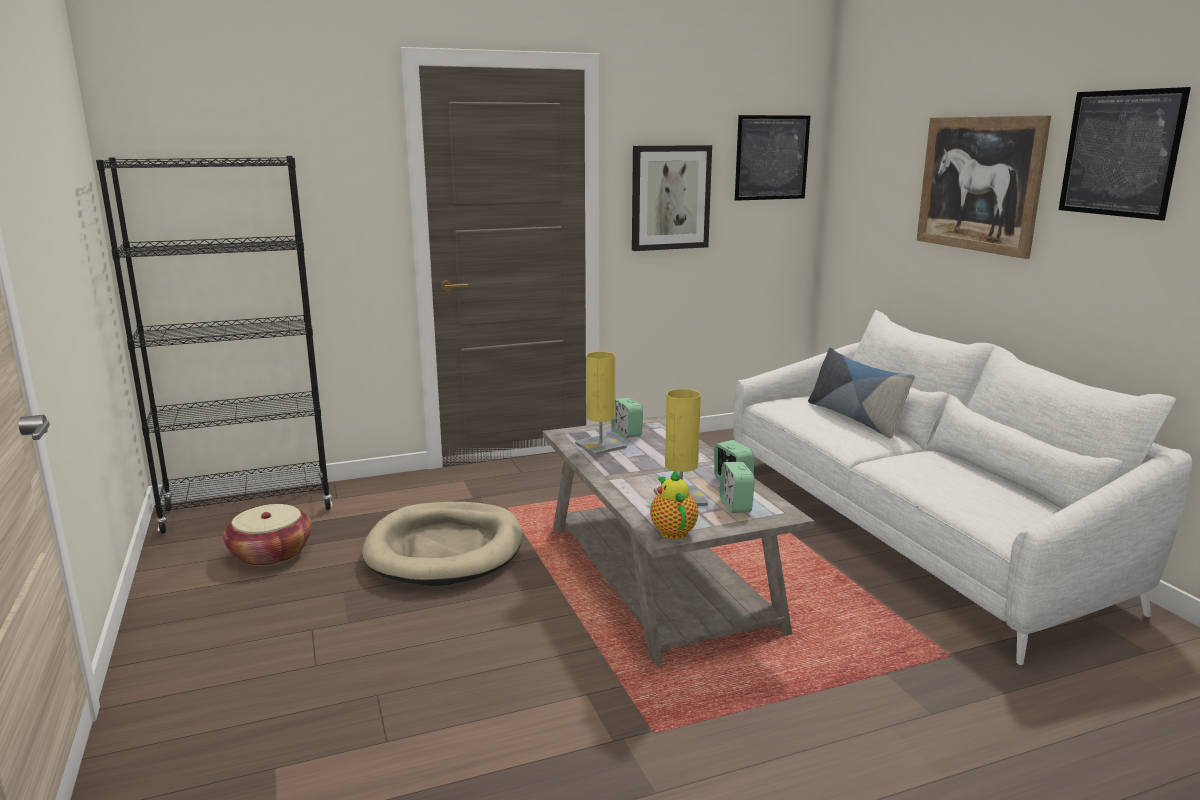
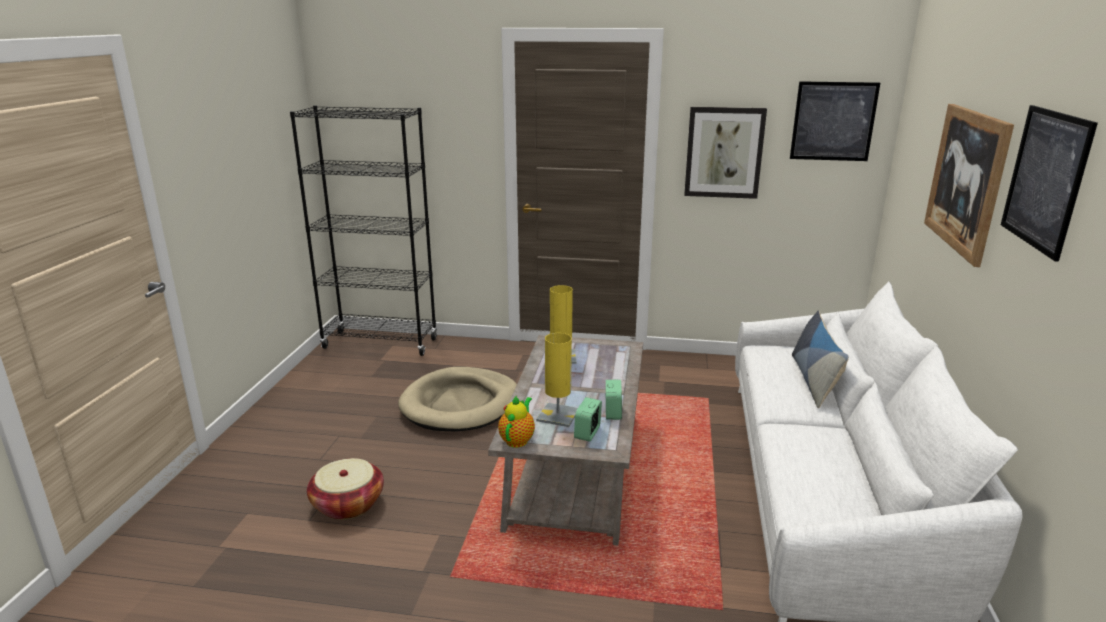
camera: 30 degrees right, 5 degrees up
(271, 554) = (364, 378): basket -> basket (348, 504)
(626, 433) = (593, 351): alarm clock -> none

